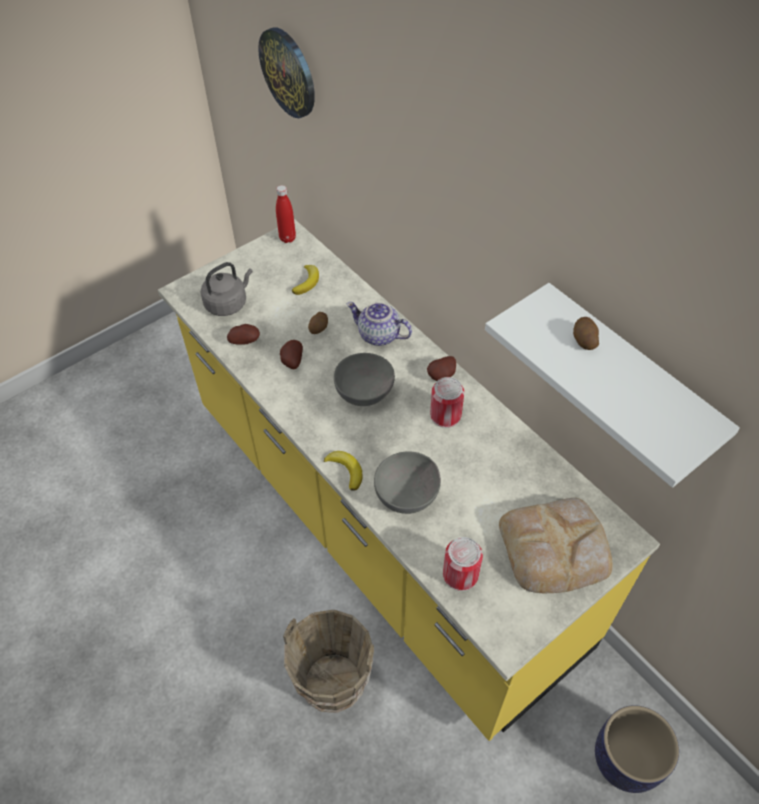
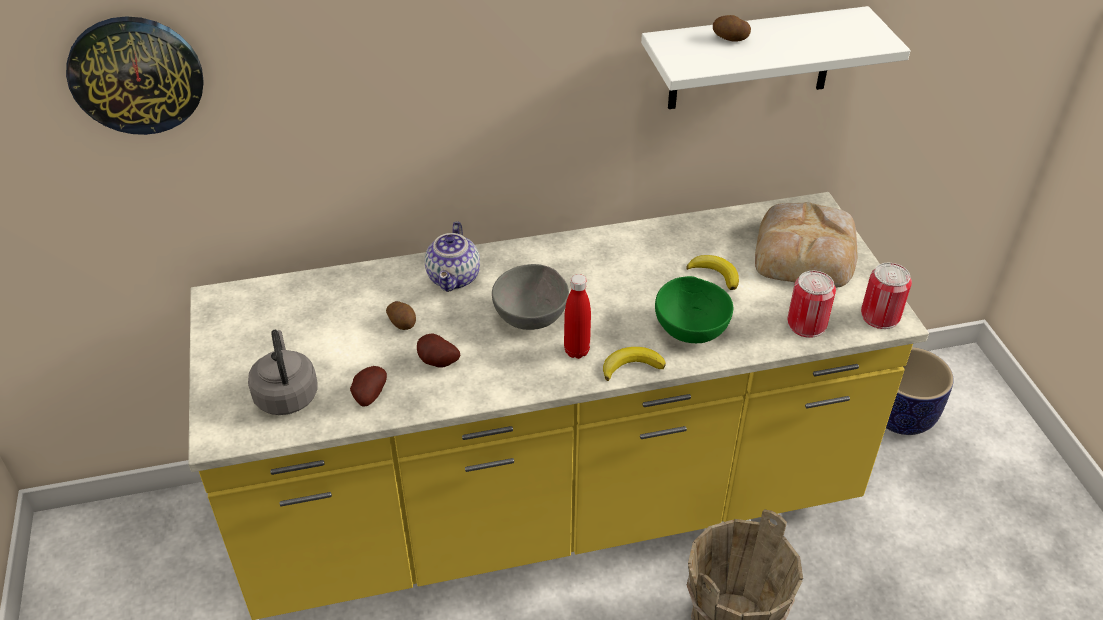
camera: 65 degrees left, 10 degrees down
(287, 238) = (221, 303): red bottle -> red bottle (576, 351)
(307, 282) = (316, 309): banana -> banana (715, 274)
(378, 336) = (455, 278): teapot -> teapot turned 45 degrees counterclockwise
(408, 495) = (691, 328): grey bowl -> green bowl
(442, 376) = (551, 250): potato -> none
(445, 415) = (604, 266): can -> can (880, 316)

